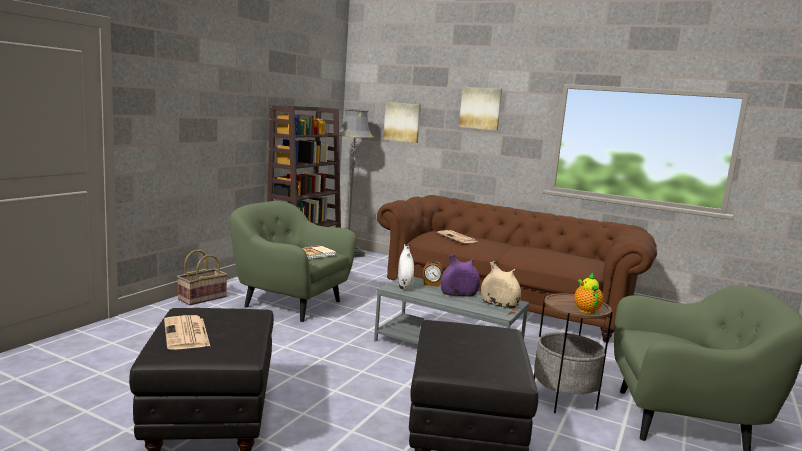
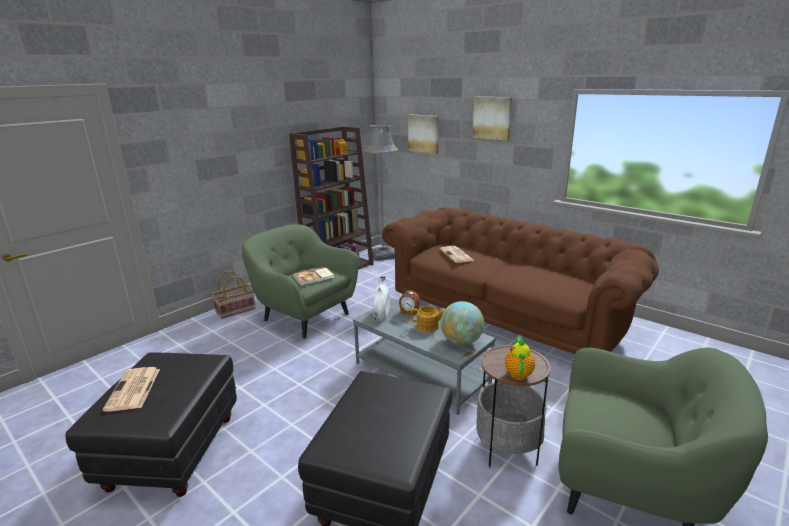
camera: 15 degrees right, 10 degrees up
(459, 294) = (428, 327): purple vase -> teapot
(499, 304) = (461, 341): beige vase -> globe

